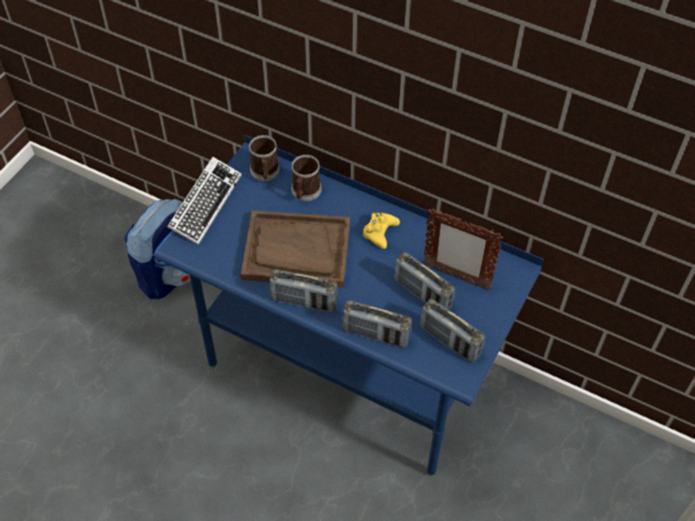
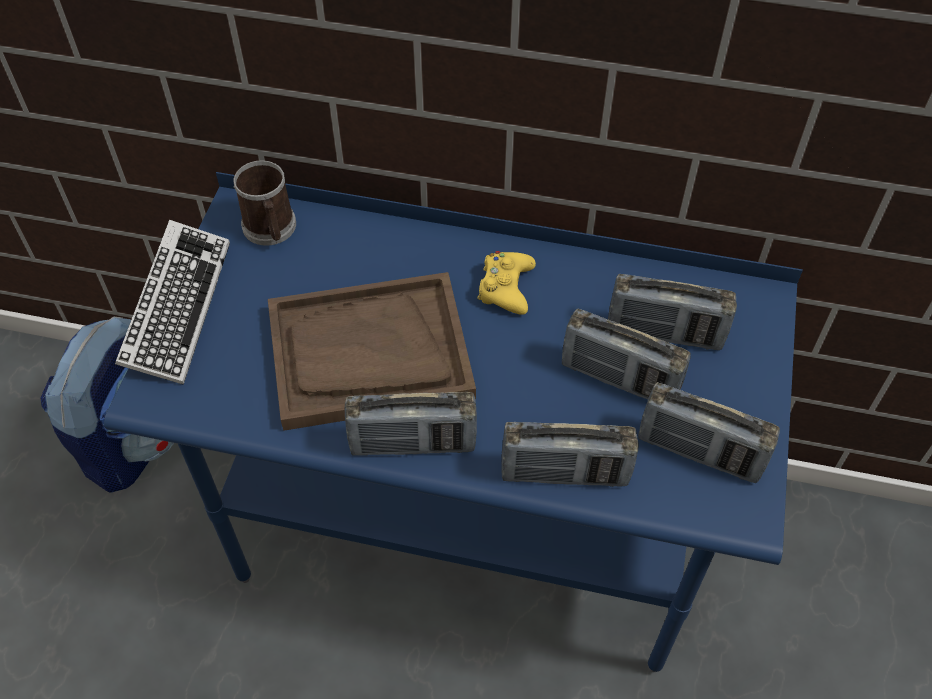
camera: 15 degrees left, 0 degrees up
(305, 192) = (352, 247): mug -> none
(456, 276) = (664, 334): picture frame -> radio

